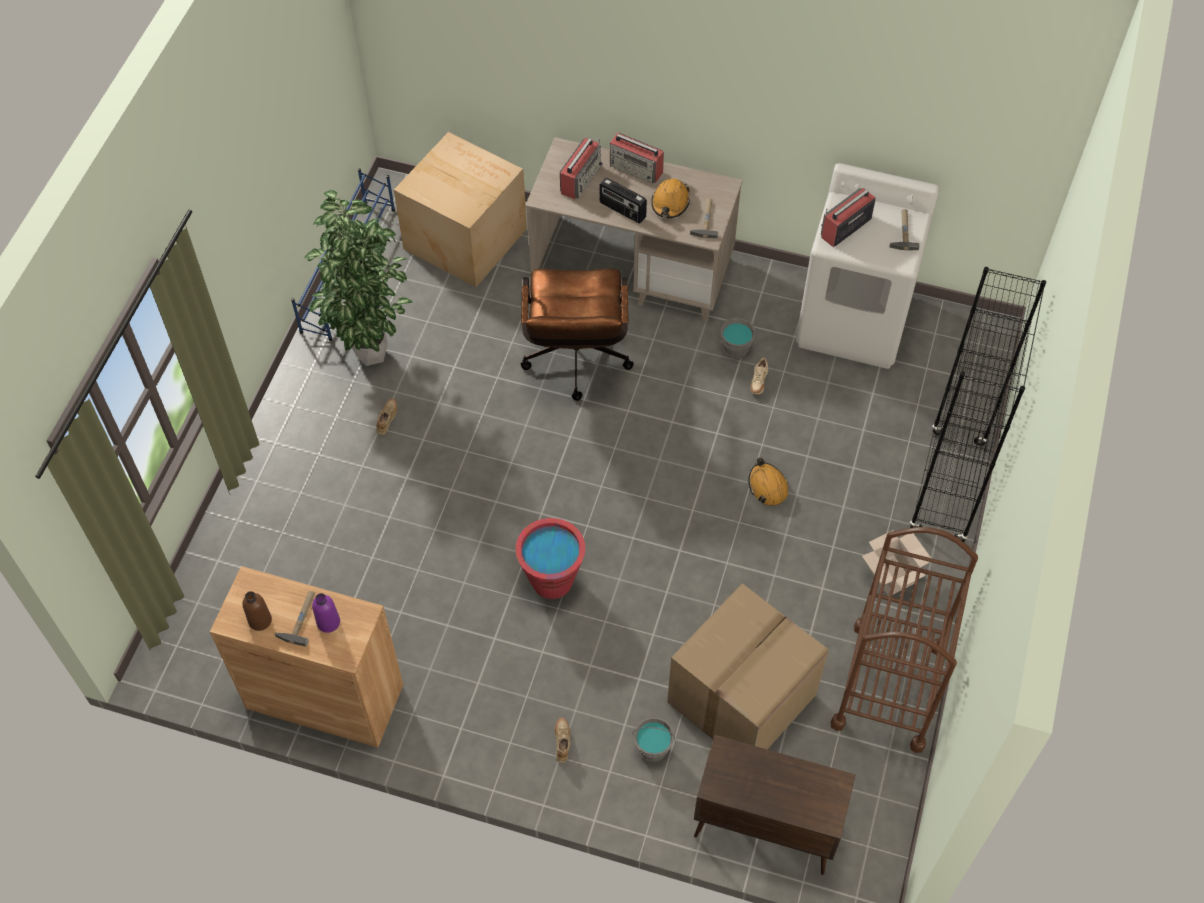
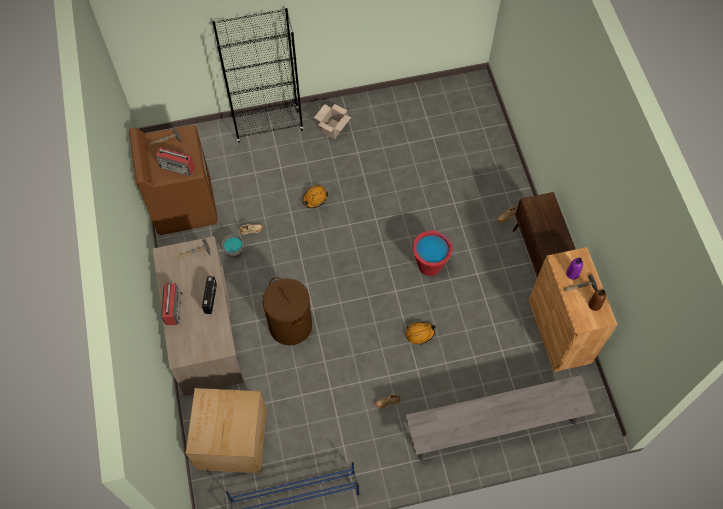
camera: 120 degrees left, 5 degrees up
(260, 524) = (494, 427): none -> grey bench
(371, 351) = (347, 441): potted plant -> none
(576, 363) = (290, 325): brown office chair -> brown laundry basket
(581, 178) = (197, 334): radio -> none
(652, 748) = (483, 181): grey bucket -> none
(670, 203) = (191, 276): orange hard hat -> orange hard hat (419, 333)
(742, 700) = (436, 158): cardboard box -> none
(763, 828) = (488, 125): brown cabinet -> brown cabinet (537, 257)
(854, 321) = (184, 205): white washing machine -> brown washing machine
(888, 686) = (390, 108): brown cart -> none

